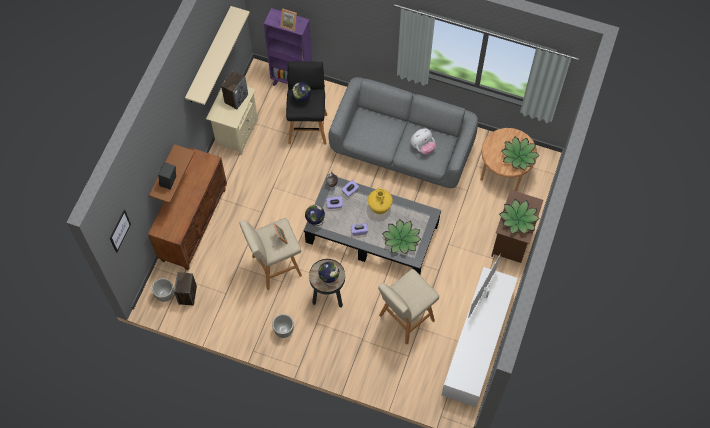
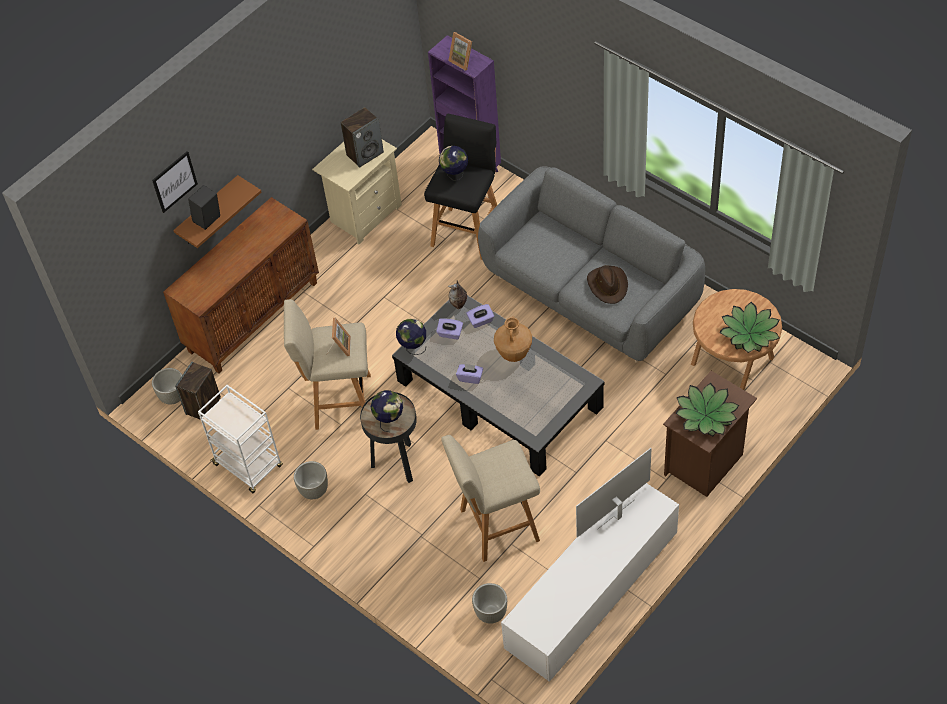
camera: 25 degrees right, 10 degrees down
(119, 231) = (103, 255): picture -> picture (174, 181)
(209, 56) = (329, 71): beige shelf -> none
(235, 327) = (249, 466): none -> white cart
(379, 207) = (514, 354): yellow vase -> brown vase
(401, 239) = (527, 405): potted plant -> none
(422, 147) = (608, 285): plush toy -> brown hat
(424, 376) = (491, 613): none -> grey planter

